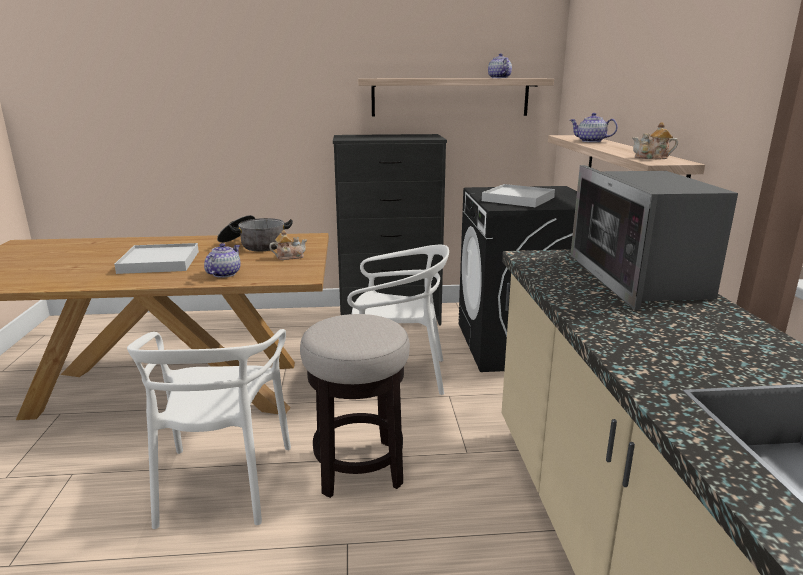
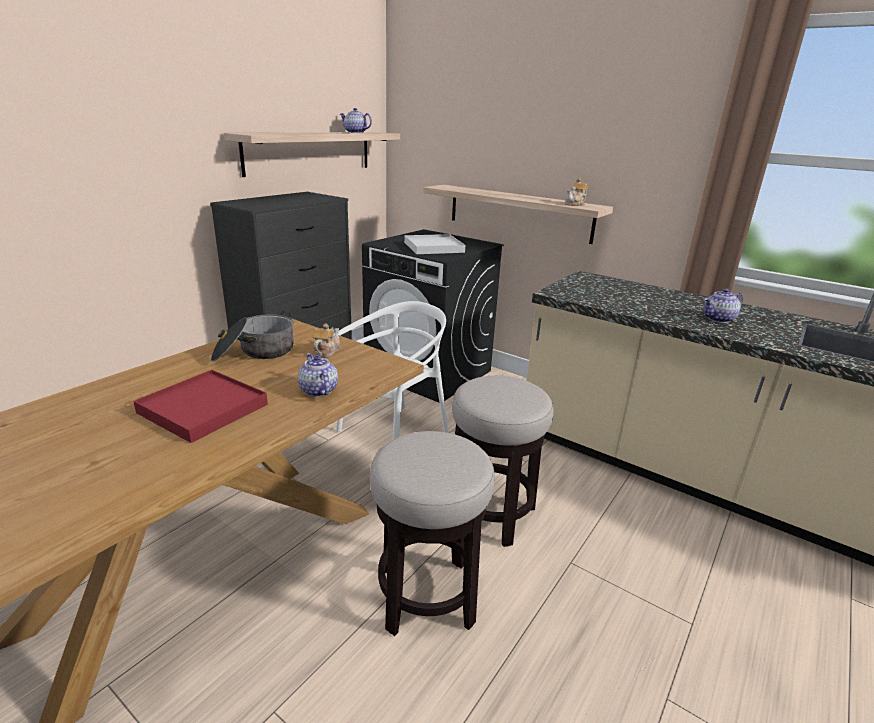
camera: 50 degrees left, 5 degrees up
(160, 262) = (203, 408): white tray -> red tray
(222, 482) = (427, 596): white chair -> stool
(590, 141) = (478, 191): teapot -> teapot (718, 319)
(638, 278) = (633, 291): microwave -> none

